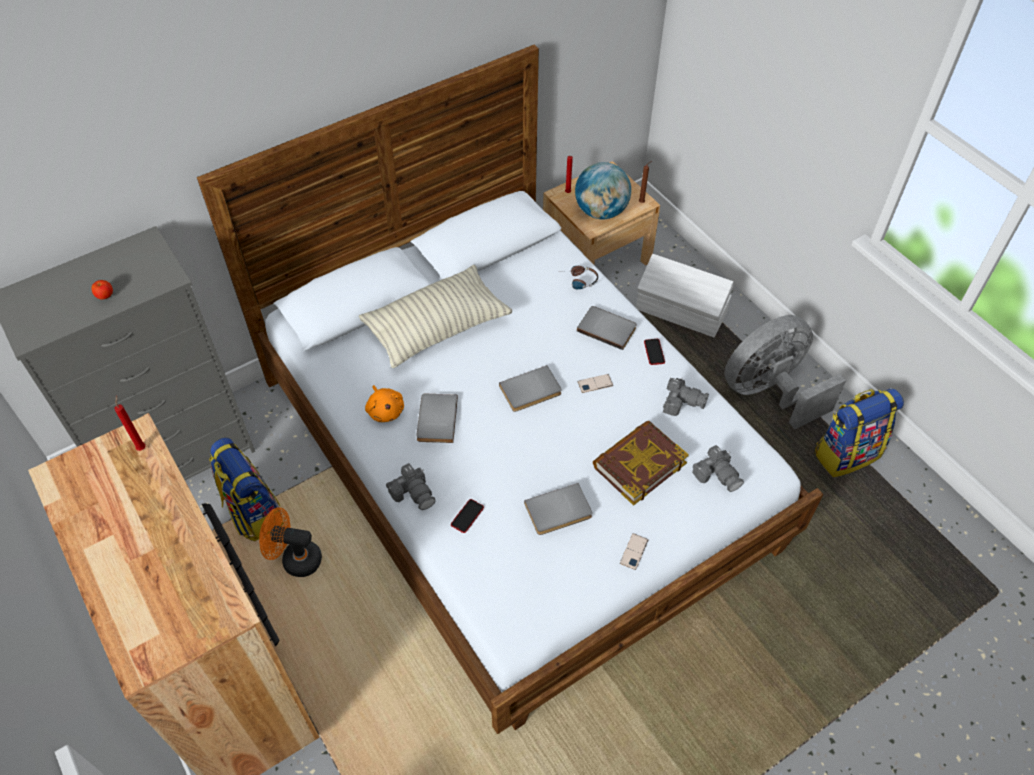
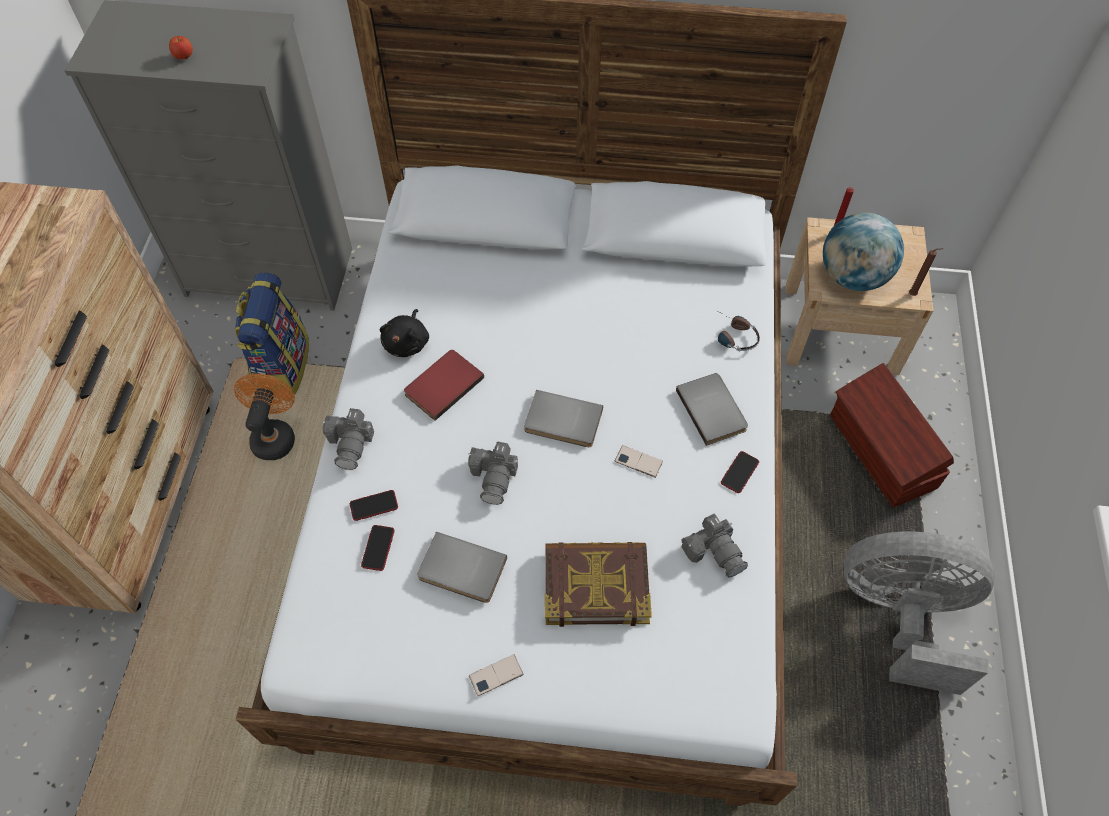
camera: 40 degrees right, 5 degrees up
(142, 447) = (65, 219): red candle -> none
(295, 559) = (274, 435): orange fan -> orange fan turned 45 degrees clockwise
(385, 410) = (407, 342): orange plush toy -> black plush toy
(435, 419) = (442, 385): grey book -> red book
(437, 327) = (537, 291): pillow -> none
(496, 536) = (378, 548): none -> phone
(681, 312) = (881, 453): white storage box -> brown storage box
(717, 474) = (671, 664): camera -> camera (494, 477)
(846, 453) = (930, 758): backpack -> none

